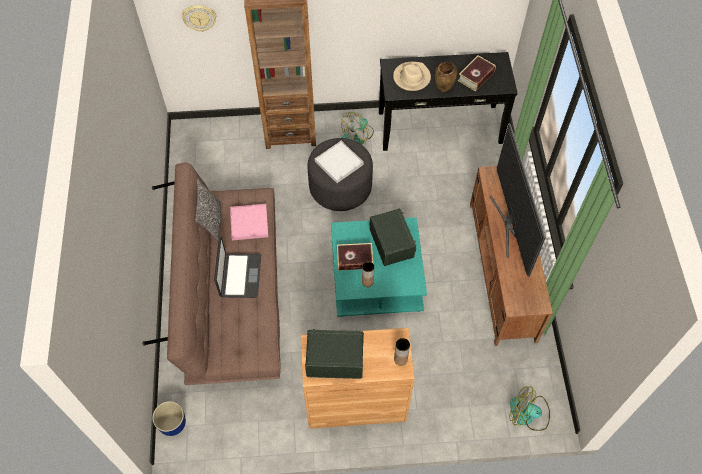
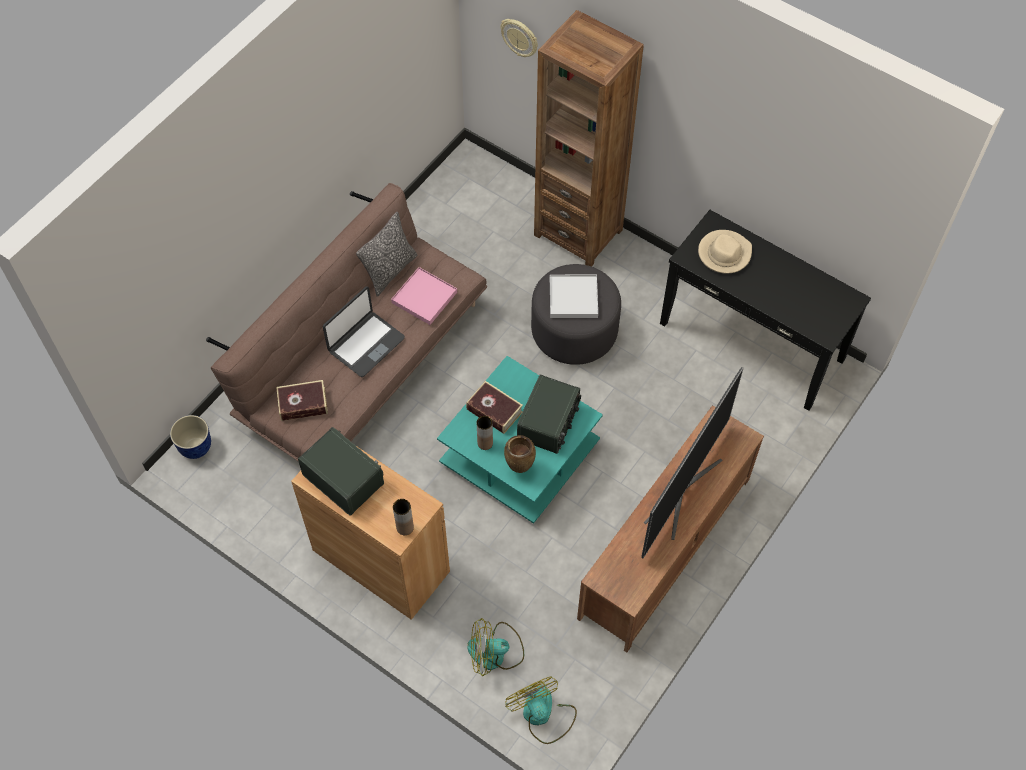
camera: 40 degrees right, 0 degrees up
(357, 136) = (647, 287): fan -> fan (495, 653)
(443, 90) = (746, 291): brown vase -> brown vase (519, 468)
(476, 76) = (801, 301): book -> book (303, 404)

